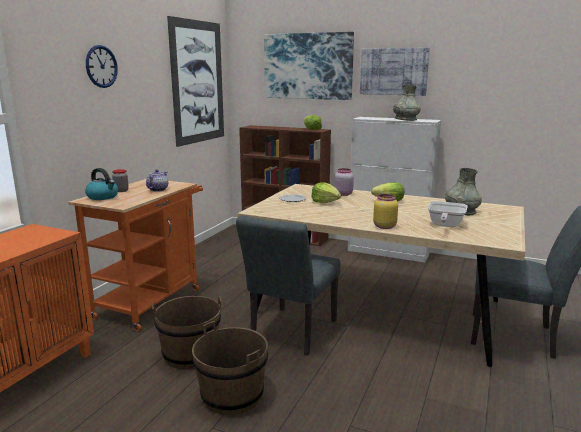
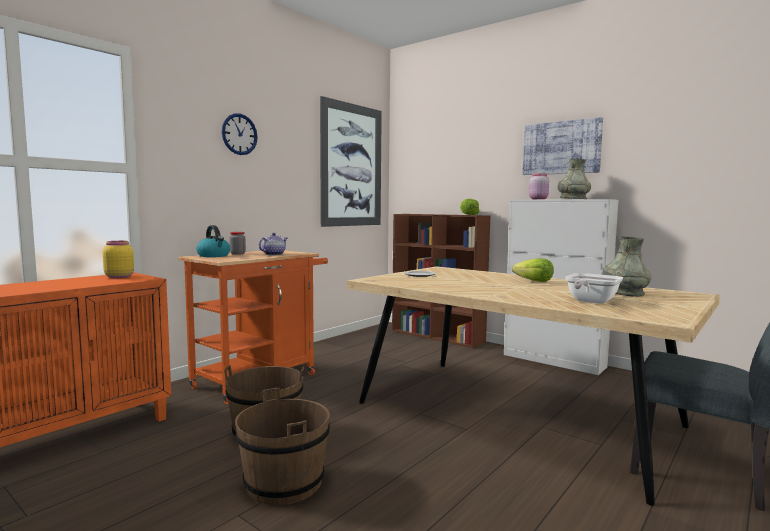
camera: 15 degrees right, 10 degrees down
(290, 334) = (390, 428): grey chair -> none
(308, 66) = (467, 149): picture -> none
(325, 202) = (455, 278): lettuce -> none
(343, 194) = (483, 274): pink jar -> pink jar (538, 199)
(384, 226) = (506, 298): yellow jar -> yellow jar (118, 277)

